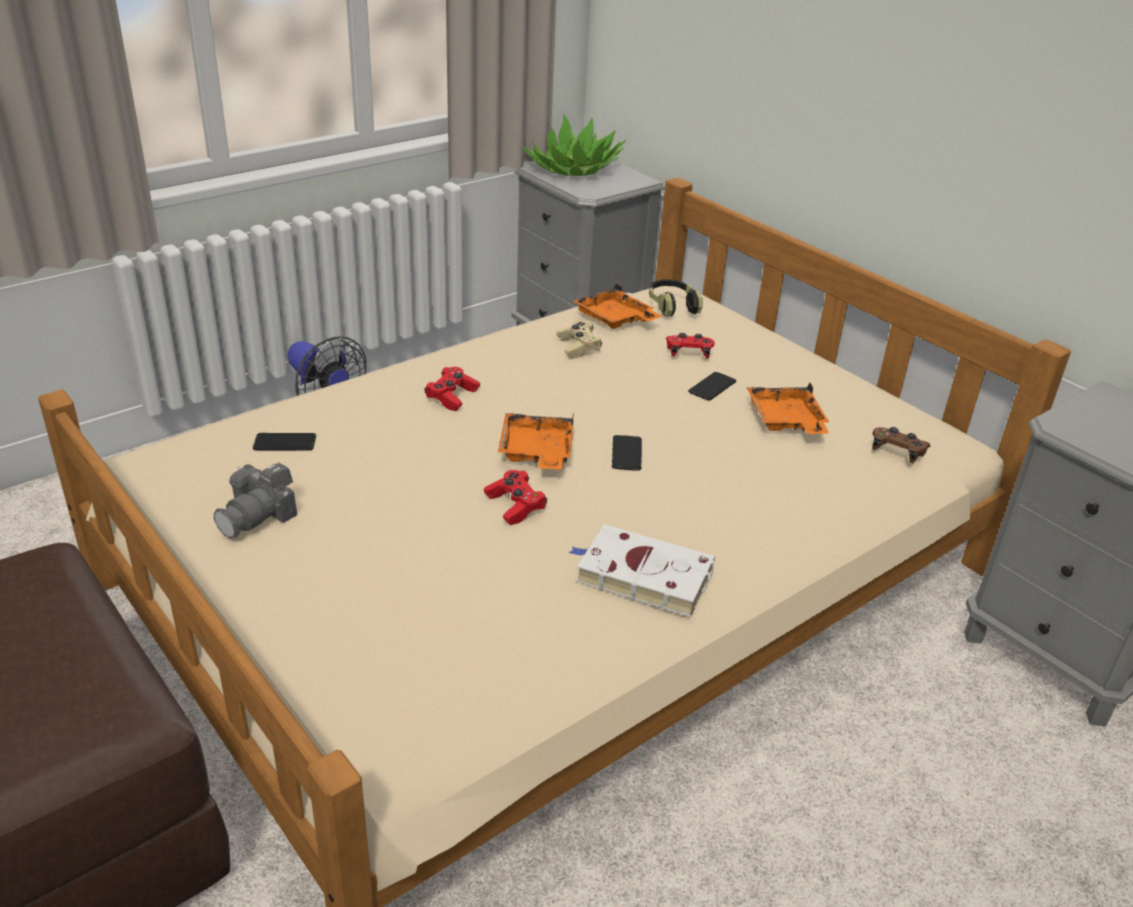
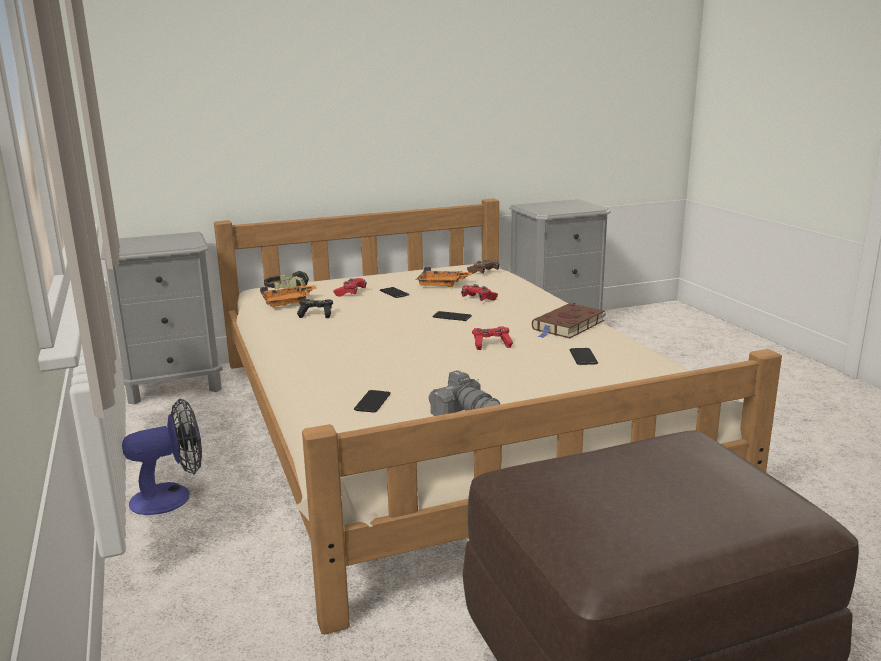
camera: 70 degrees left, 15 degrees down
(452, 397) = (350, 350): red game controller -> red game controller (478, 299)
(492, 603) = (583, 357): none -> phone
(536, 453) = (437, 335): orange tray -> none
(571, 168) = (139, 244): potted plant -> none
(578, 347) = (316, 314): beige game controller -> black game controller
(640, 575) = (567, 326): white book -> brown book

